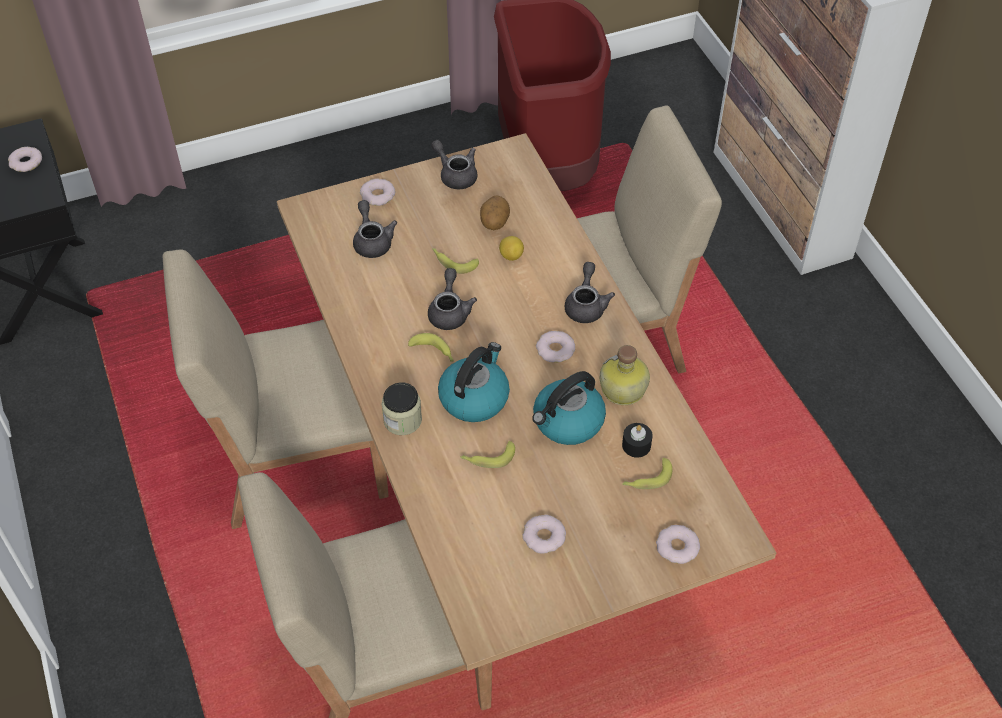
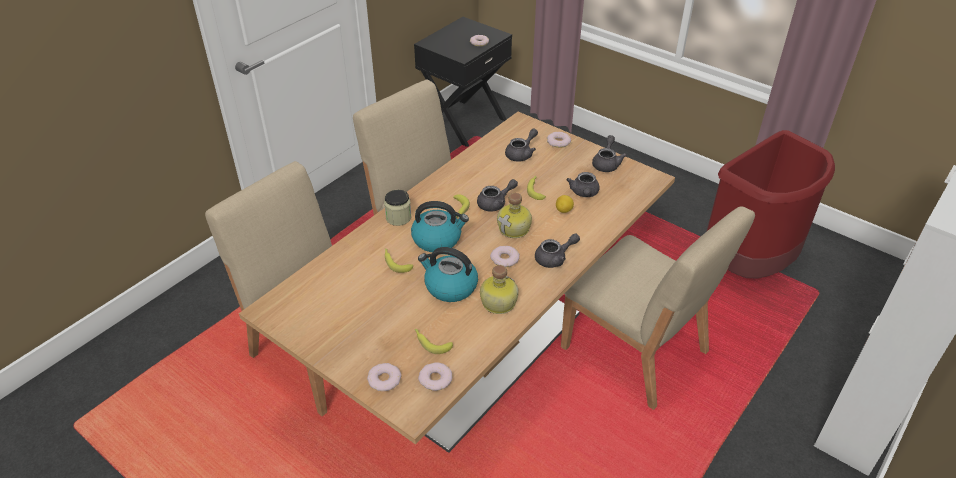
camera: 60 degrees right, 10 degrees down
(494, 223) = (584, 193): potato -> grey teapot
(510, 316) = (515, 229): none -> bottle
(544, 537) = (351, 310): donut -> donut (435, 379)
(636, 445) = (455, 327): black candle -> none

